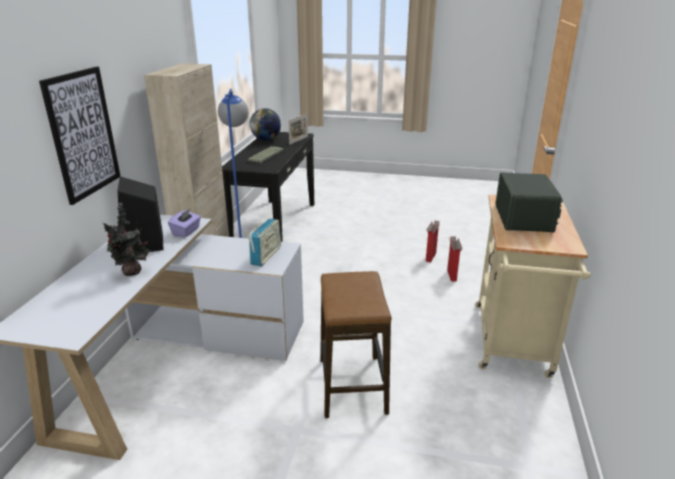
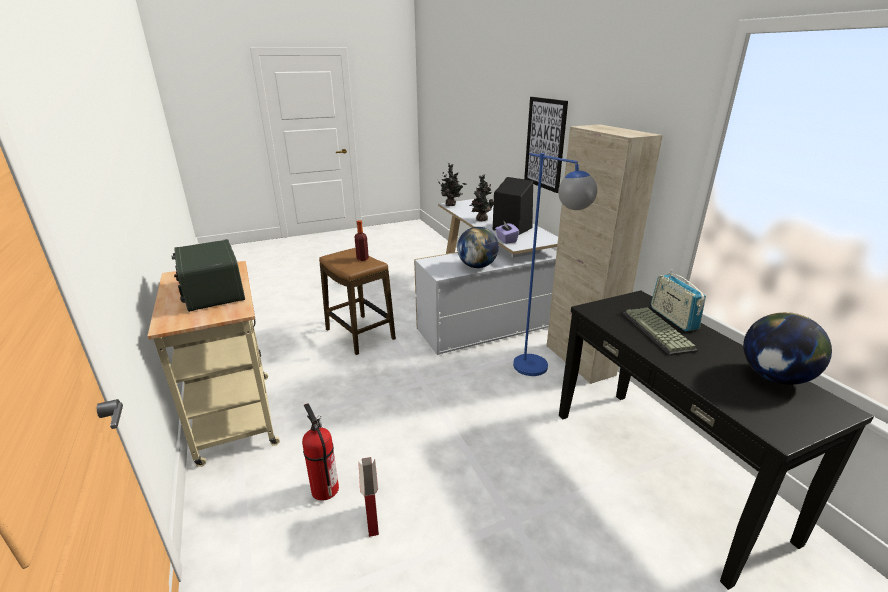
camera: 145 degrees right, 0 degrees up
(77, 331) = (451, 205): none -> potted plant
(241, 245) = (477, 266): none -> globe
(266, 256) = (445, 265): radio -> radio (673, 318)
(298, 140) = (730, 401): picture frame -> none
(340, 292) = (362, 259): none -> bottle
(451, 275) = (324, 489): cardboard box -> fire extinguisher

